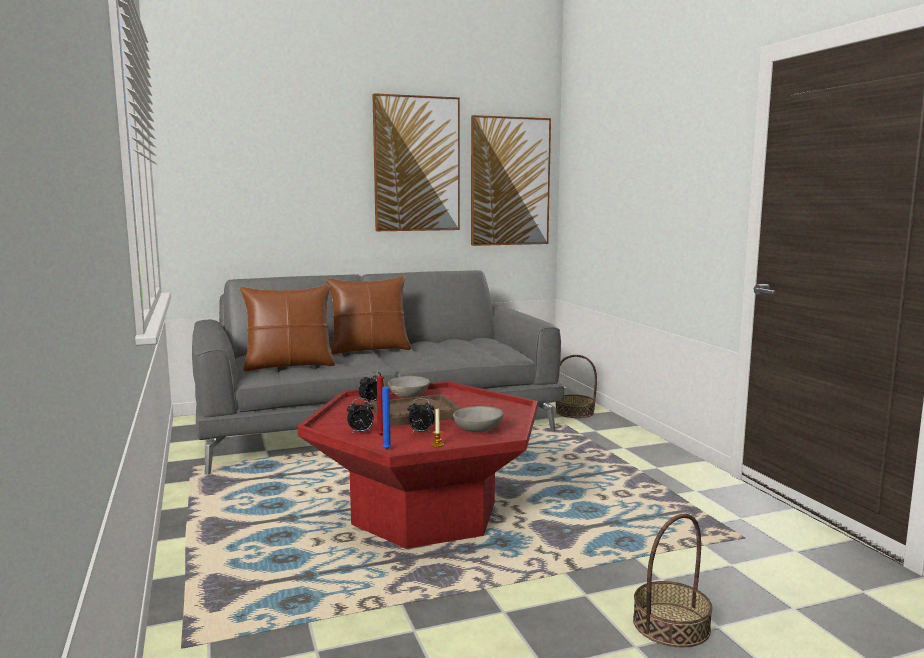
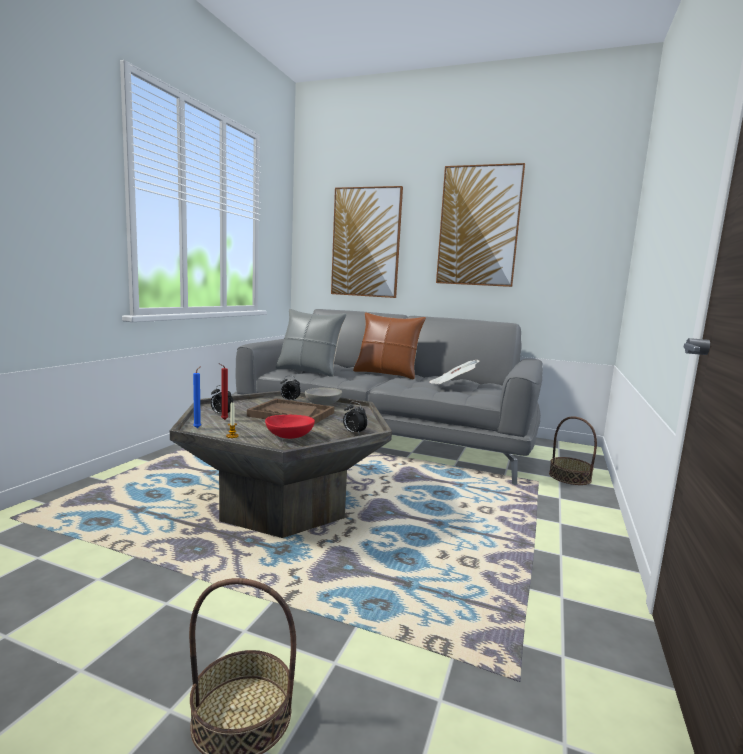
camera: 40 degrees right, 0 degrees up
(289, 366) = (308, 371): brown pillow -> grey pillow
(421, 432) = (251, 426): alarm clock -> alarm clock (353, 433)
(425, 514) = (284, 504): red coffee table -> grey coffee table
(459, 347) = (452, 384): none -> newspaper
(478, 430) = (289, 437): grey bowl -> red bowl
(510, 181) = (572, 243): picture -> picture (366, 242)

